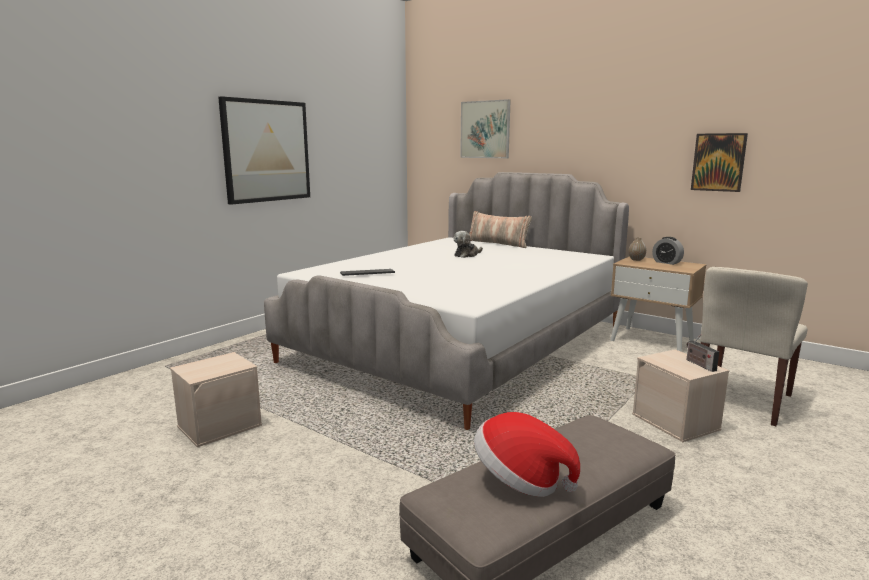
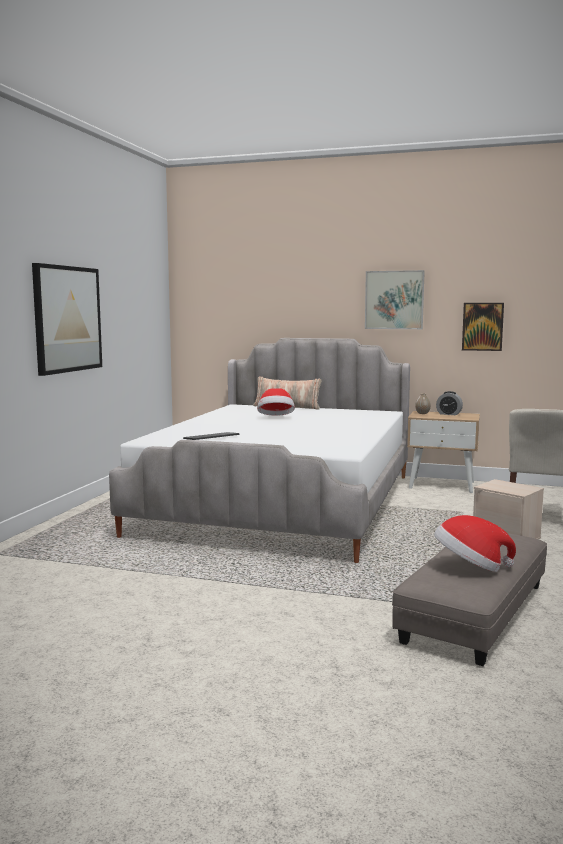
camera: 20 degrees left, 5 degrees down
(220, 425) = (129, 590): beige storage box -> none
(467, 255) = (276, 417): plush toy -> hat
(485, 129) = (261, 297): picture -> picture (394, 300)
(699, 364) = (521, 486): radio -> none

